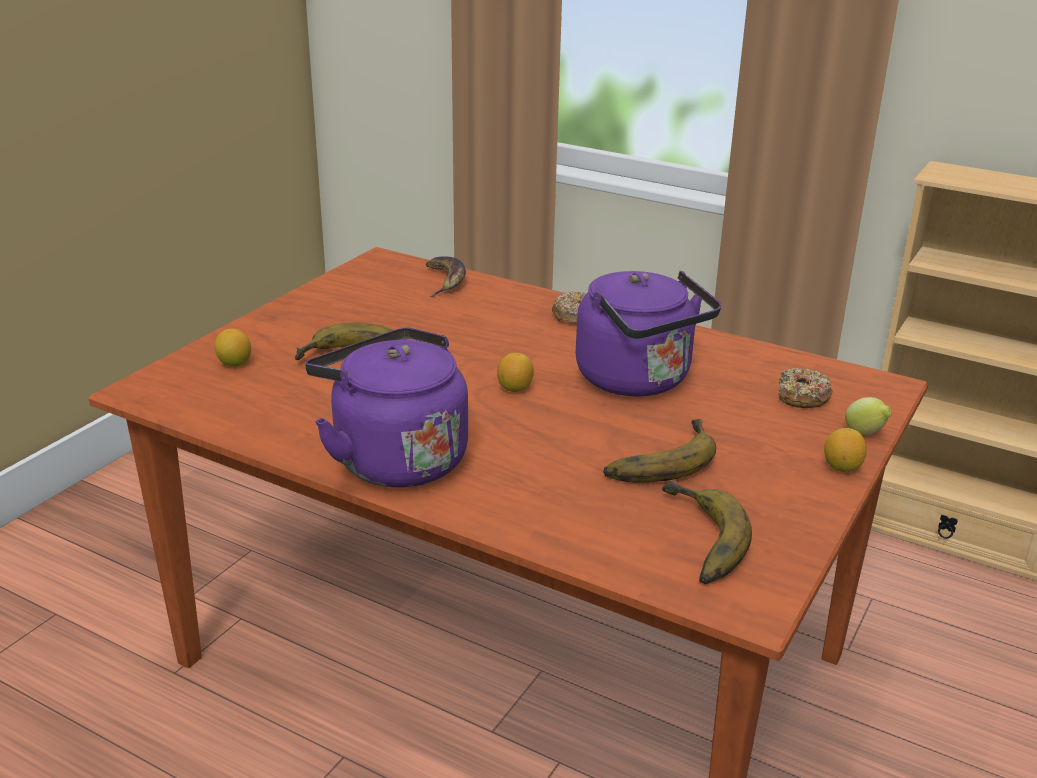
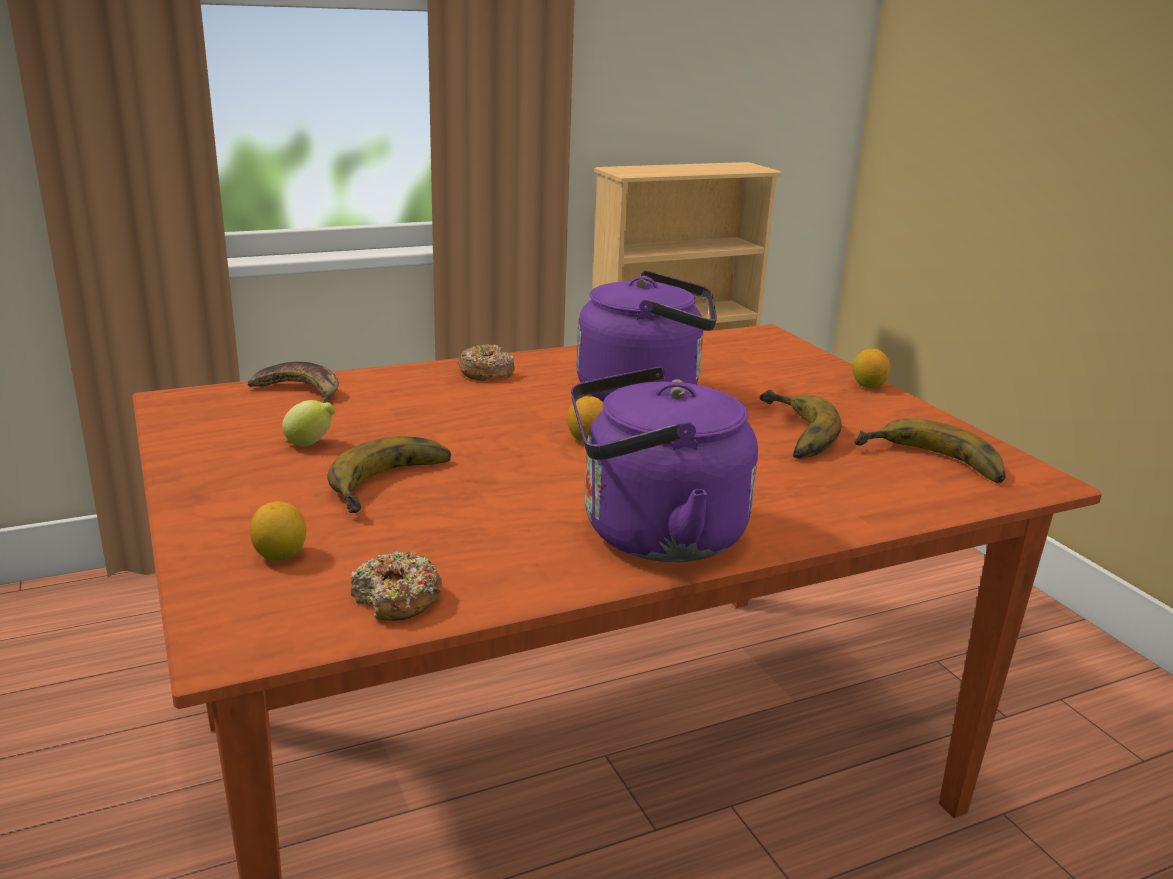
camera: 55 degrees left, 5 degrees down
(802, 397) = (749, 359): donut -> donut (397, 599)
(865, 434) = (828, 363): lemon -> lemon (311, 444)

